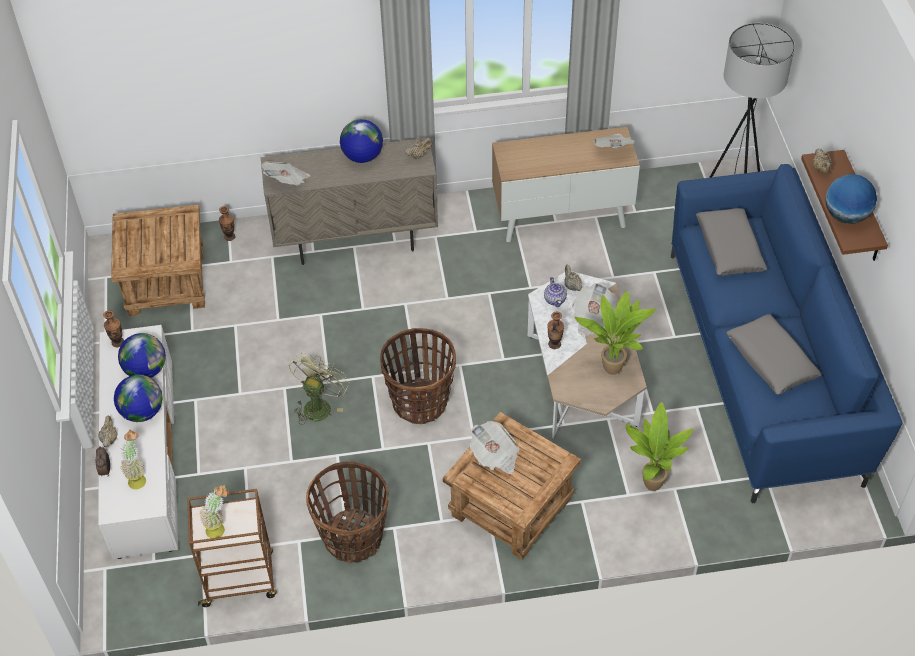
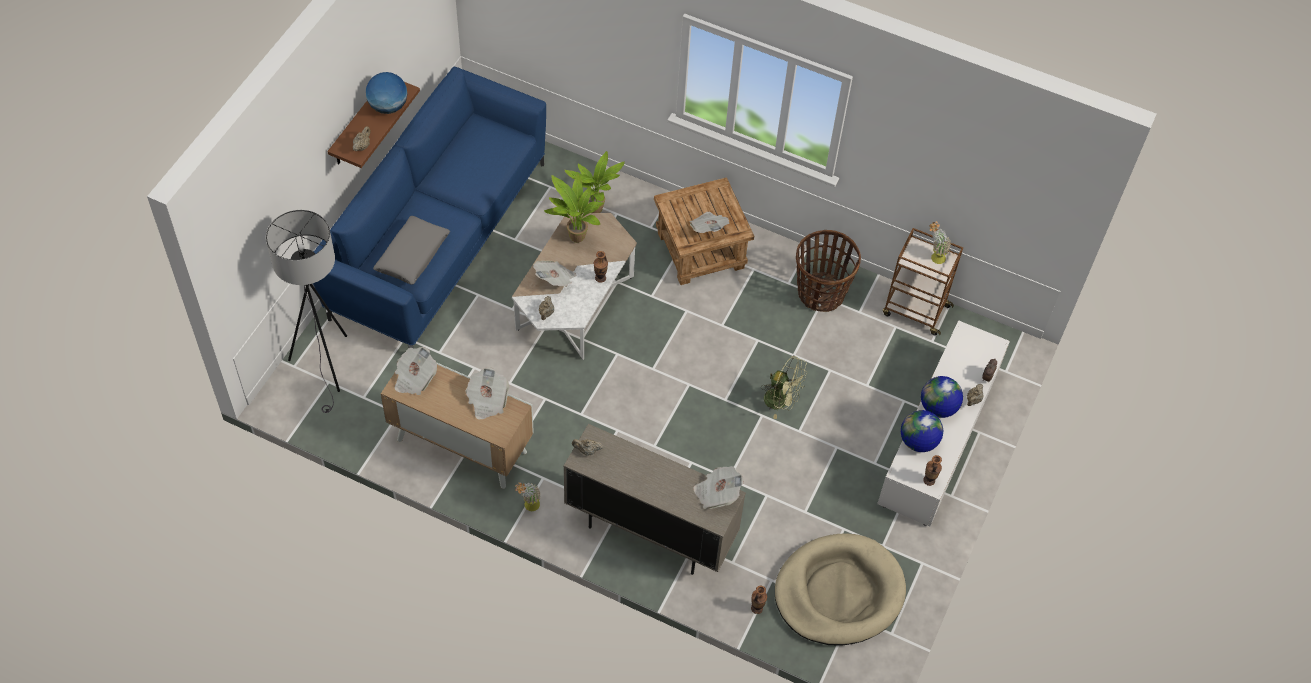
camera: 150 degrees left, 5 degrees up
(138, 477) = (965, 358): potted plant -> potted plant (529, 507)
(167, 282) = (838, 592): brown side table -> beige dog bed
(319, 405) = (781, 401): green fan -> green fan turned 120 degrees counterclockwise
(362, 156) = (635, 480): globe -> none
(420, 401) = (704, 358): basket -> none
(539, 165) = (487, 401): none -> newspaper
(555, 300) = (568, 310): teapot -> none
(771, 360) = (475, 166): grey pillow -> none

